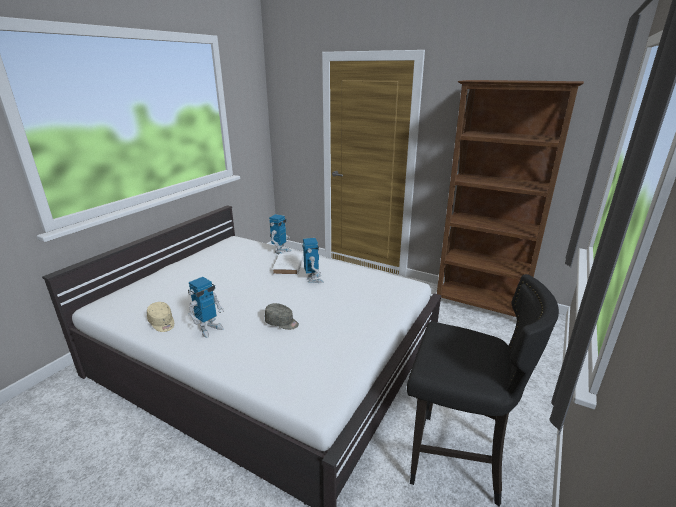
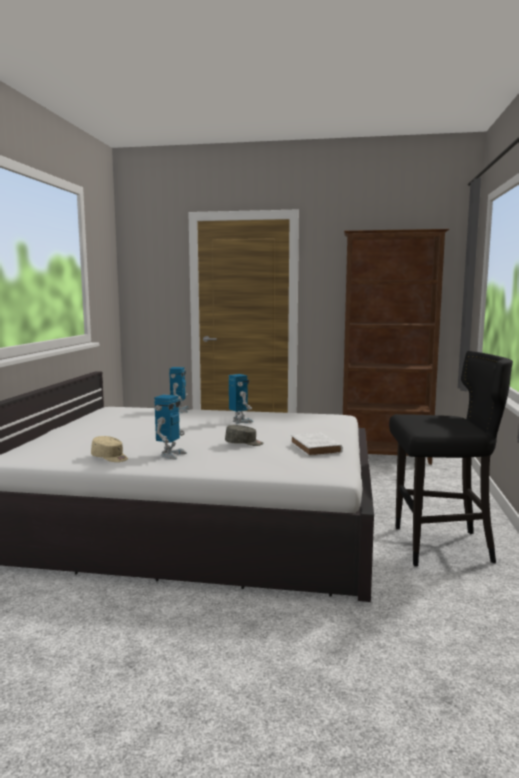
camera: 20 degrees left, 15 degrees down
(288, 267) = (202, 417): white book -> white book (316, 448)

